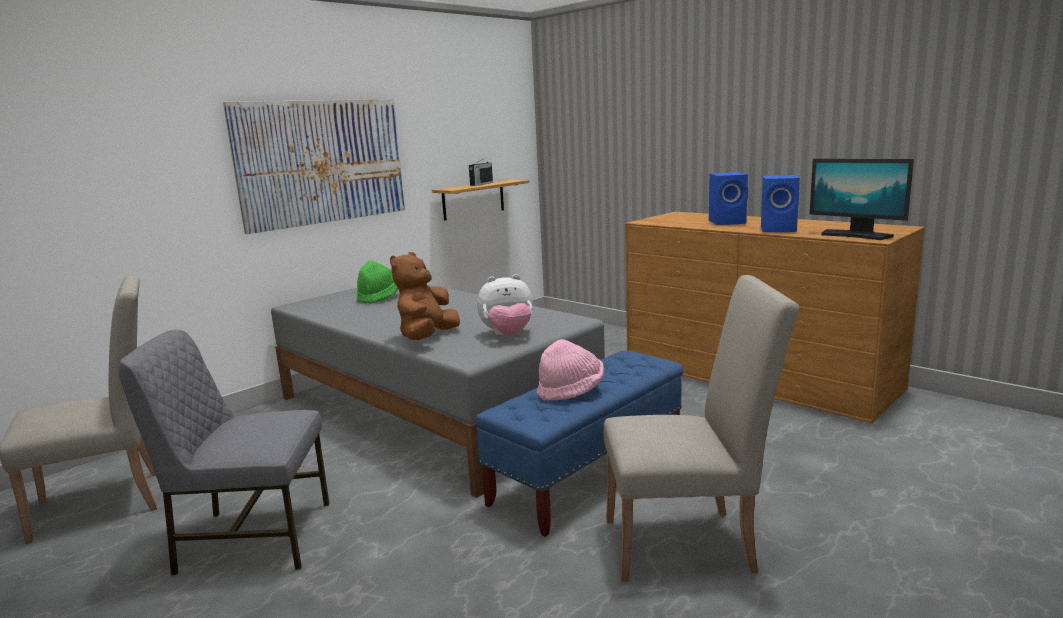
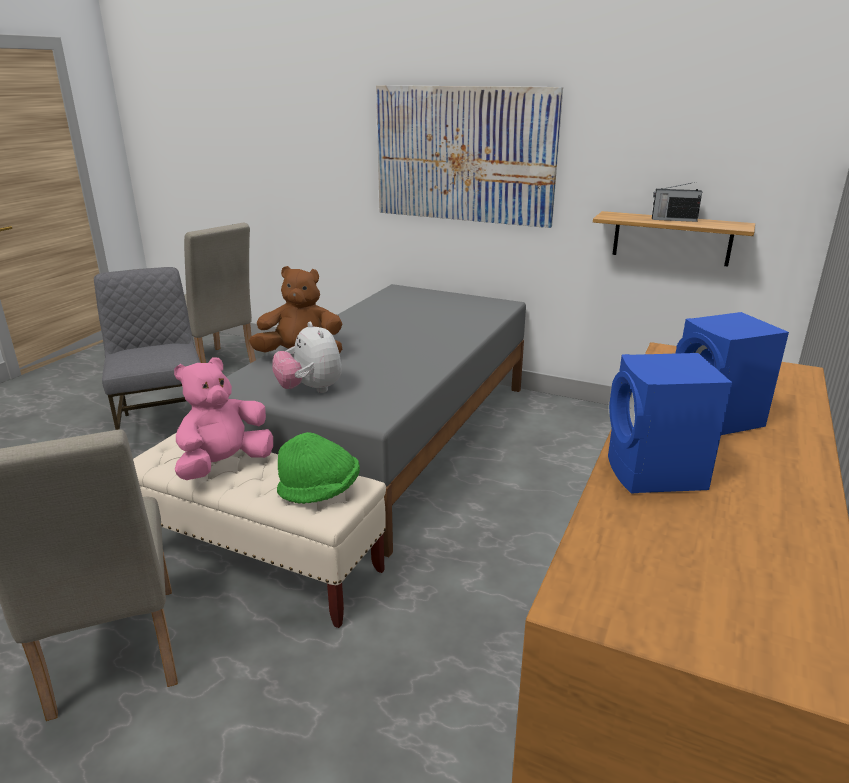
camera: 70 degrees right, 10 degrees up
(379, 297) = (437, 311): green hat -> green hat (320, 491)
(571, 391) = (225, 465): pink hat -> pink plush toy
(589, 475) = (262, 563): blue bench -> beige bench
(856, 235) = (623, 573): monitor -> none

